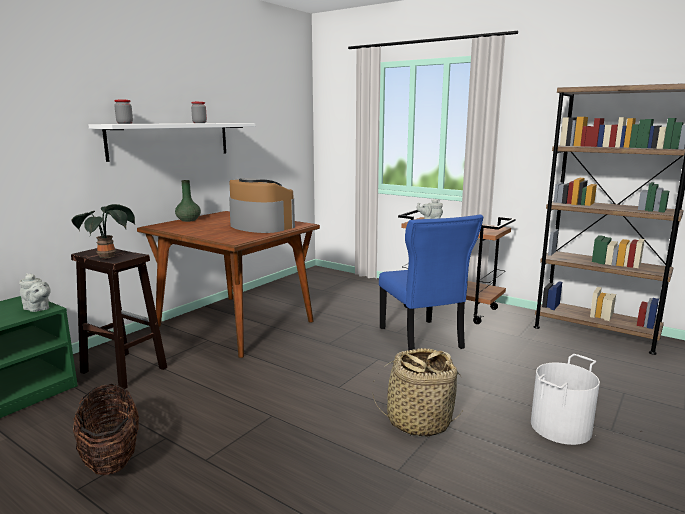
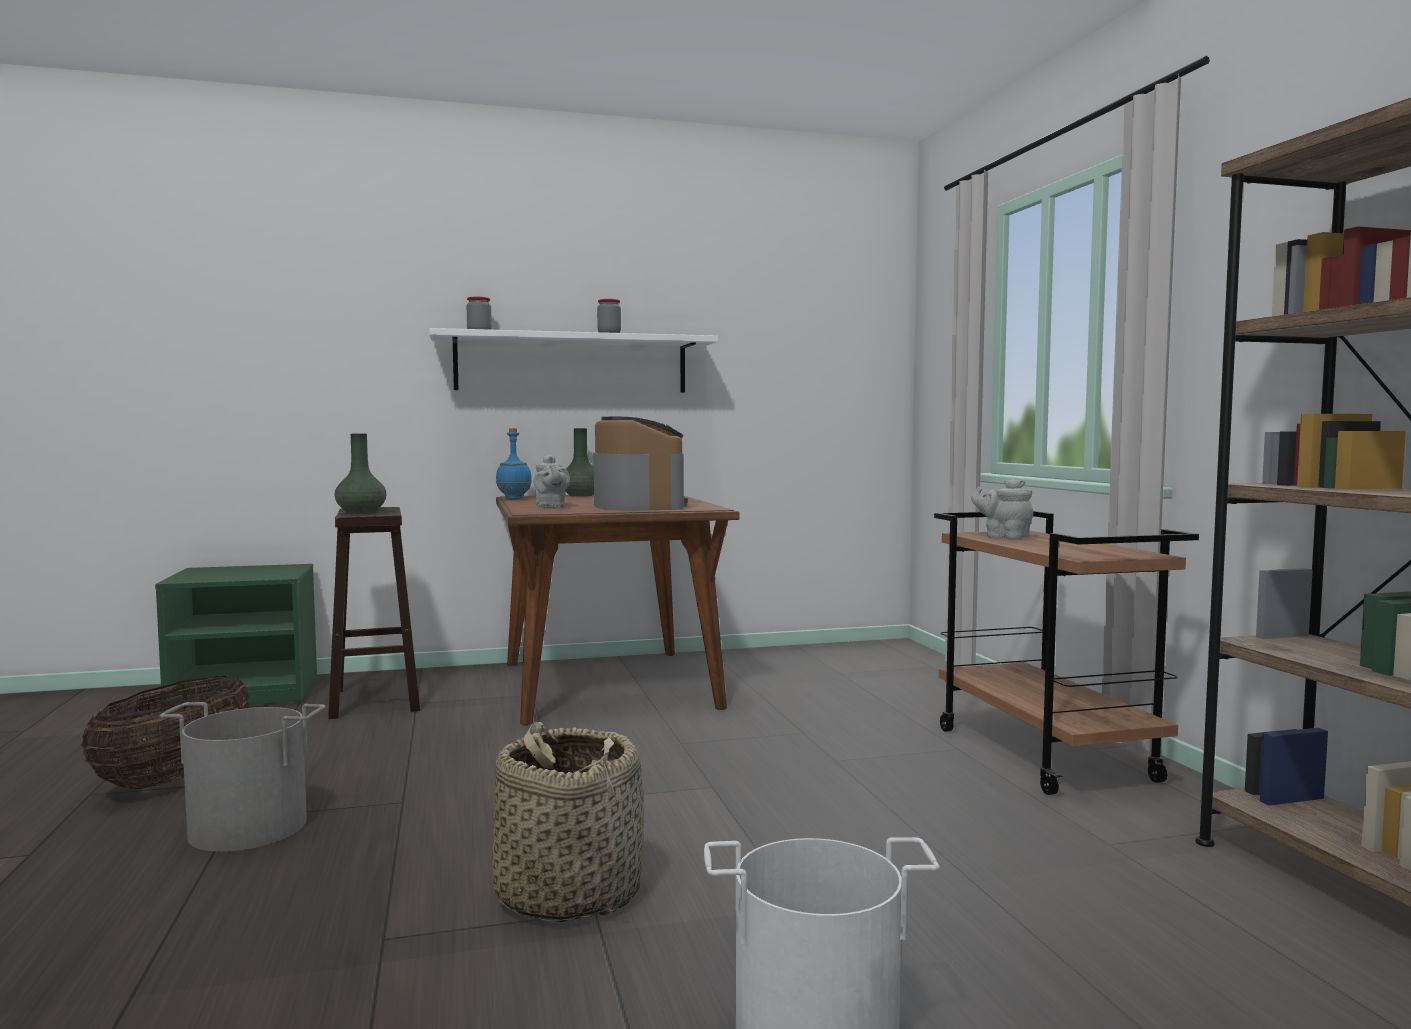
camera: 40 degrees right, 10 degrees down
(37, 309) = (273, 575): grey teapot -> grey teapot (550, 506)
(109, 256) = (360, 512): potted plant -> green vase
(165, 229) = (514, 499): none -> blue bottle
(226, 460) = (247, 828): none -> grey bucket
(422, 339) = (859, 784): blue chair -> none

